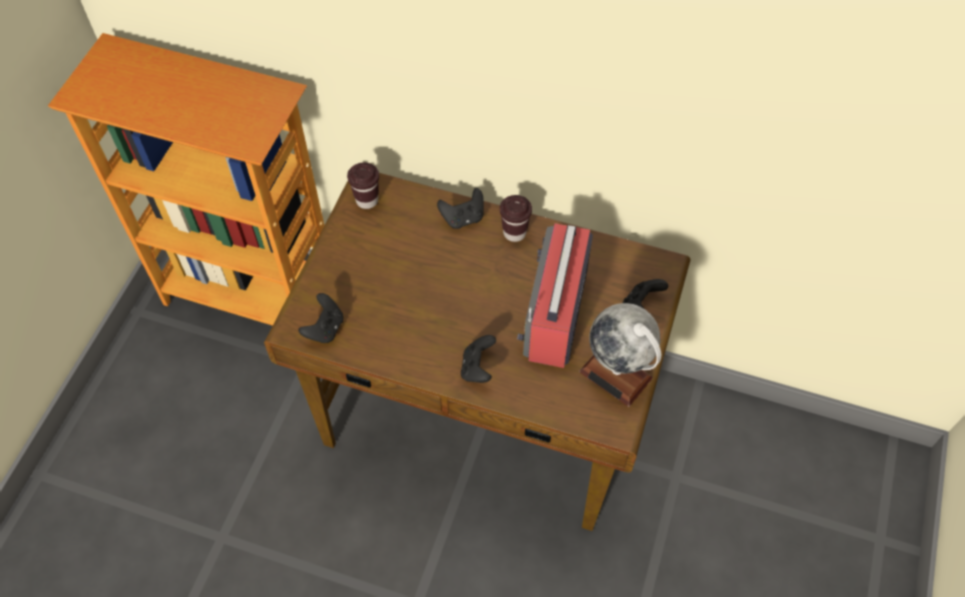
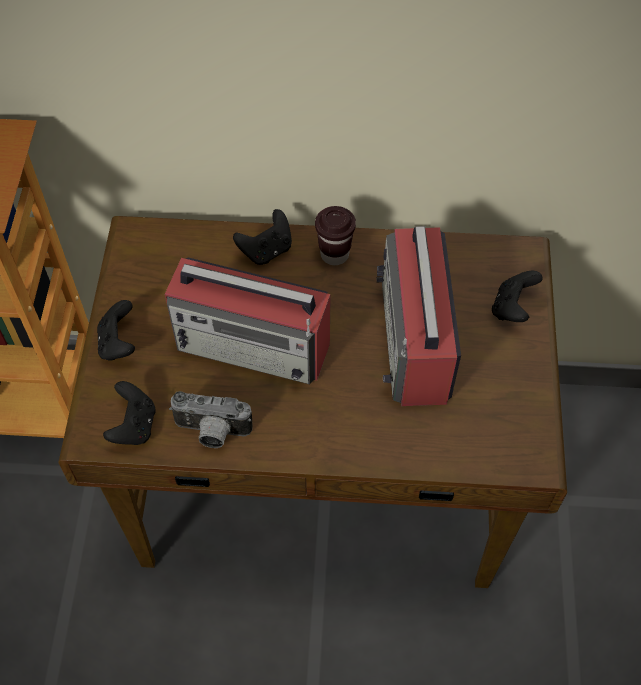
camera: 15 degrees left, 0 degrees up
(367, 200) = (140, 254): brown cup -> none
(380, 347) = (211, 433): none -> camera
(431, 289) = (254, 346): none -> radio
(477, 368) = (342, 430): black game controller -> black game controller (118, 343)
(616, 375) = (511, 398): globe -> none

